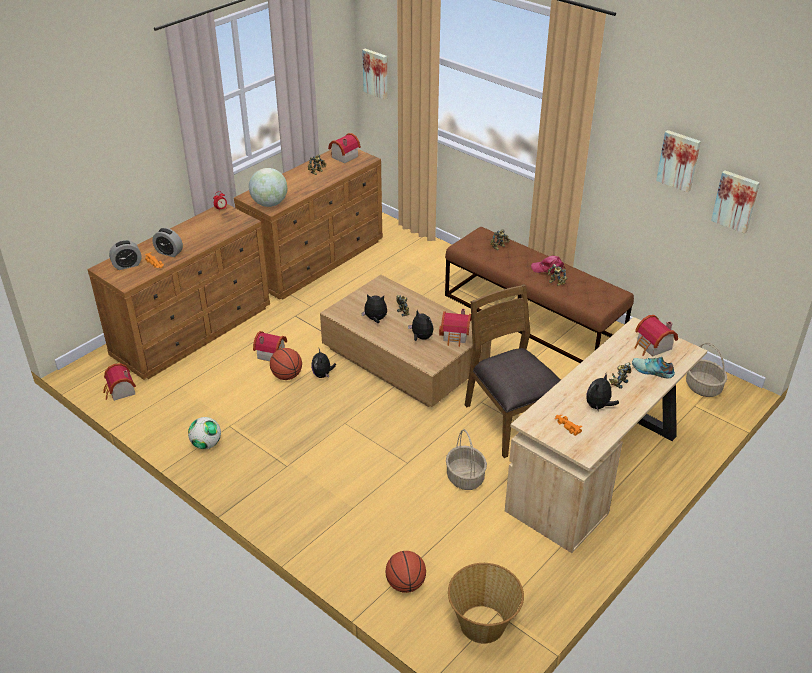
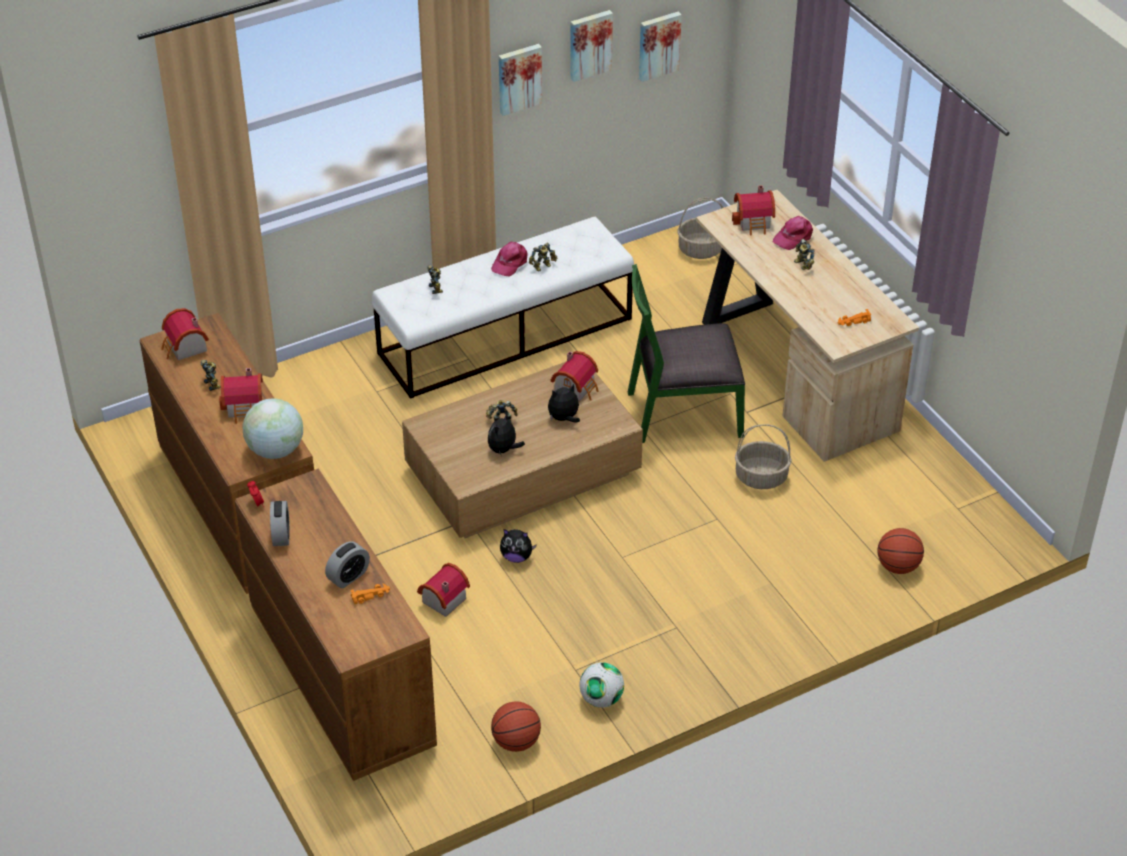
camera: 70 degrees left, 5 degrees up
(120, 392) = (443, 780): toy house -> toy house (245, 407)
(127, 265) = (357, 626): alarm clock -> alarm clock (281, 535)
(287, 376) = (500, 593): basketball -> basketball (516, 742)
(376, 73) = (113, 216): picture -> picture (519, 78)
(483, 625) = (969, 523): basket -> none
(511, 419) = (683, 412): brown chair -> green chair
(532, 318) = (506, 335): brown bench -> white bench
(598, 406) = (832, 291): plush toy -> none
(652, 371) = (793, 237): shoe -> pink cap

